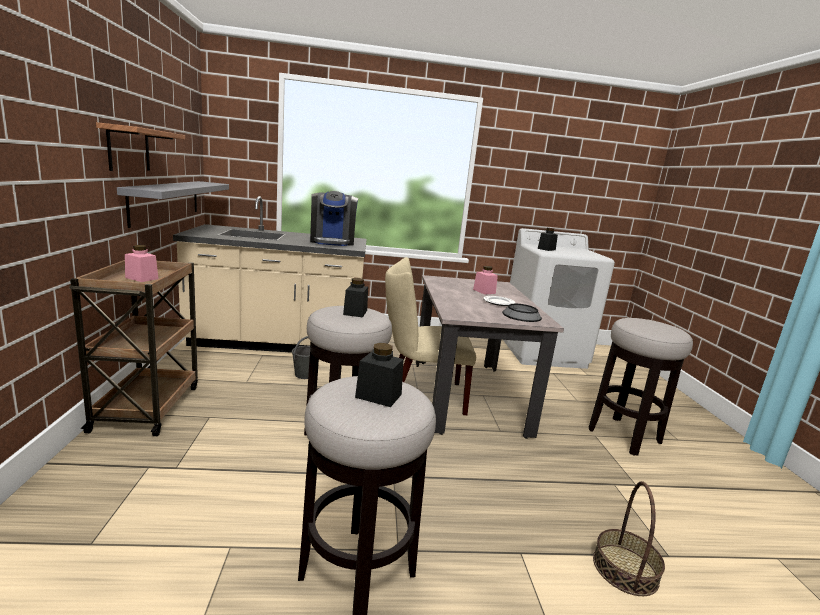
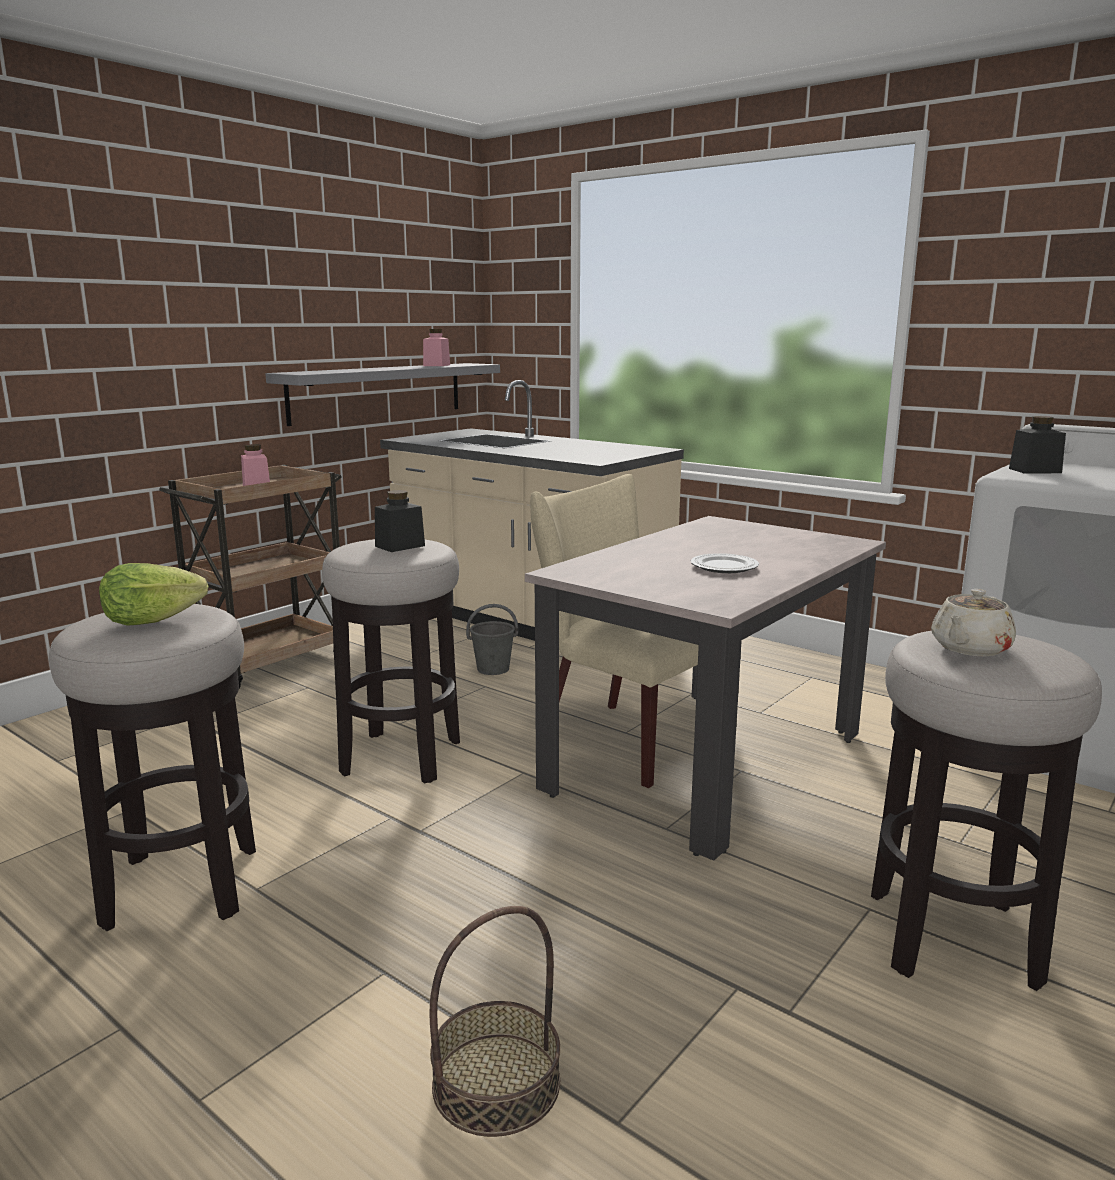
camera: 45 degrees right, 0 degrees up
(129, 149) = (293, 323): shelf -> none
(332, 242) = (591, 452): coffee machine -> none
(378, 396) = (151, 621): black jar -> lettuce
(484, 291) = (755, 549): pink jar -> pink jar (436, 365)
(521, 315) = (702, 589): bowl -> none
(649, 326) = (969, 648): none -> beige teapot

